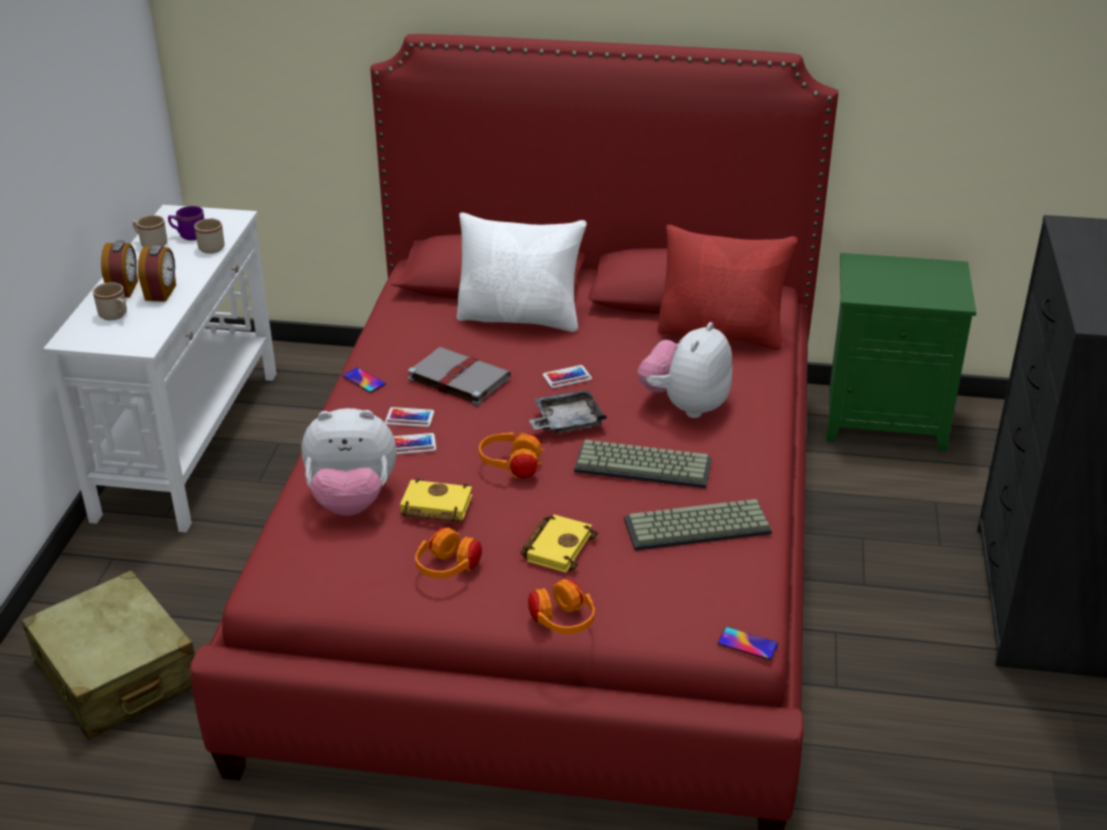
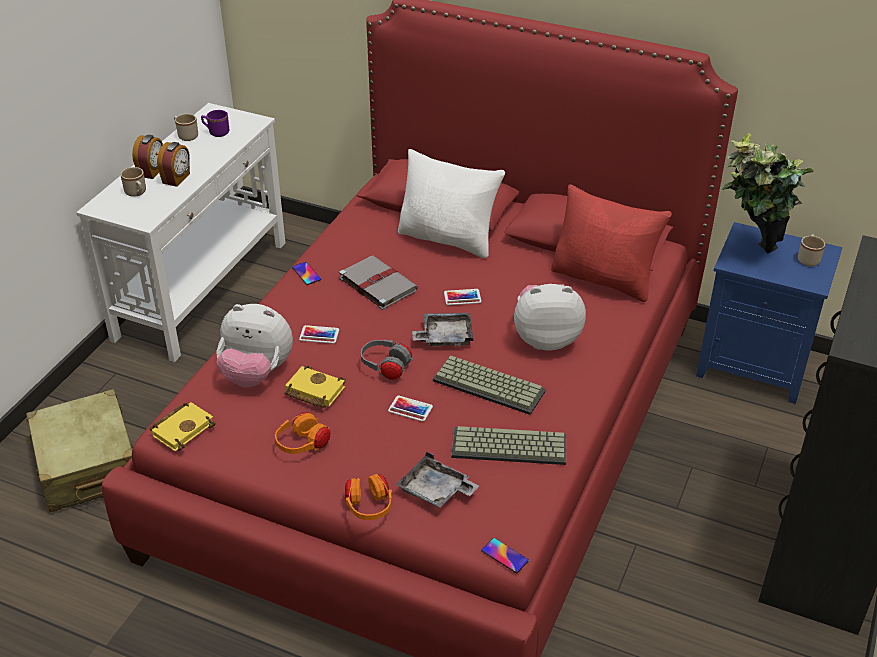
camera: 15 degrees right, 5 degrees up
(212, 246) = (229, 144): beige mug -> beige mug (808, 258)
(409, 418) = (327, 311): phone -> phone (410, 409)
(511, 467) = (386, 368): orange headphones -> grey headphones
(557, 546) = (393, 442): yellow book -> yellow book (183, 428)
(634, 589) = (436, 491): none -> grey tray
(685, 405) = (546, 339): plush toy -> plush toy turned 45 degrees clockwise
(874, 283) = (750, 255): none -> potted plant
(886, 419) = (755, 365): green nightstand -> blue nightstand

